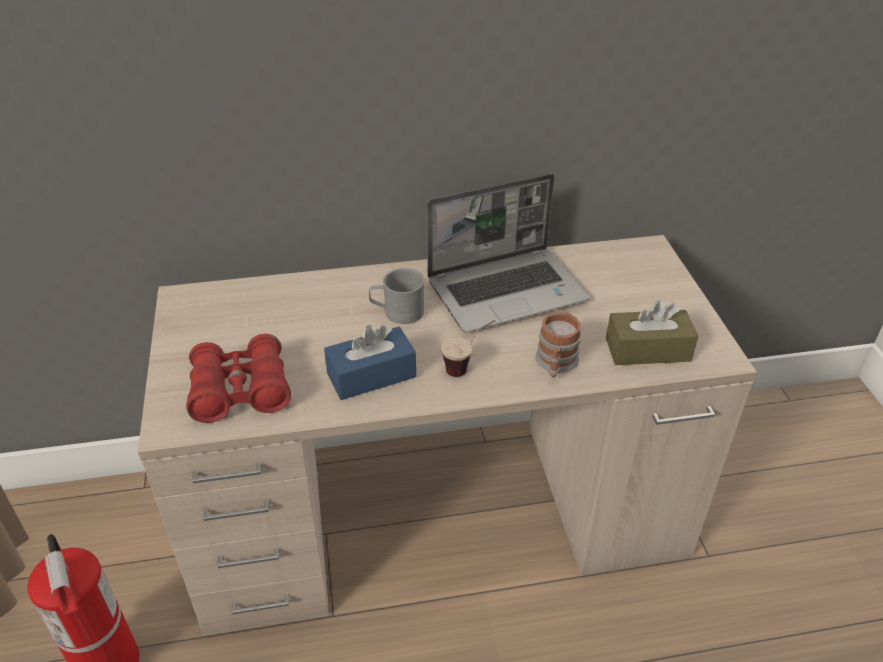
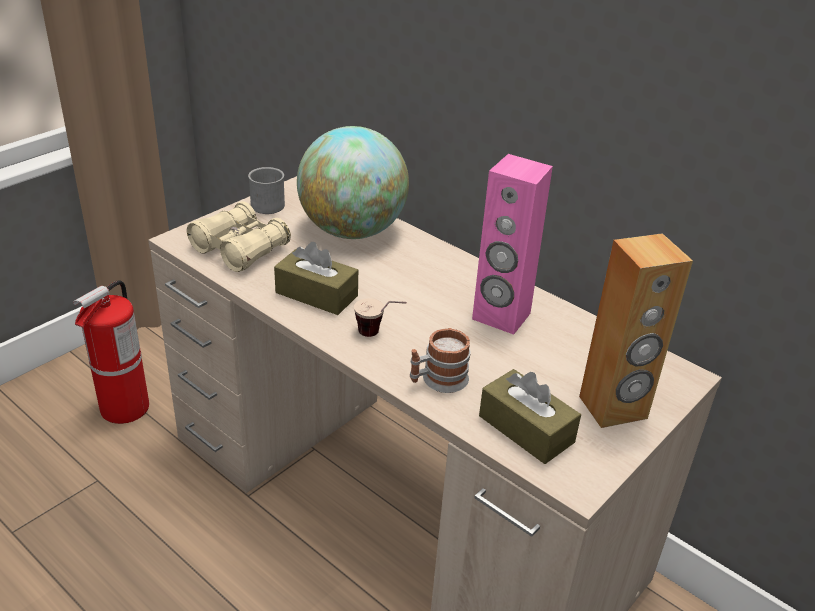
camera: 50 degrees right, 5 degrees down
(240, 391) = (240, 249): red binoculars -> beige binoculars
(298, 306) = (352, 231): none -> globe
(371, 375) = (316, 294): blue tissue box -> brown tissue box
(397, 312) = (401, 275): grey mug -> grey mug (264, 203)
(507, 290) = (501, 316): laptop -> pink speaker
(657, 297) = (613, 408): none -> brown speaker

